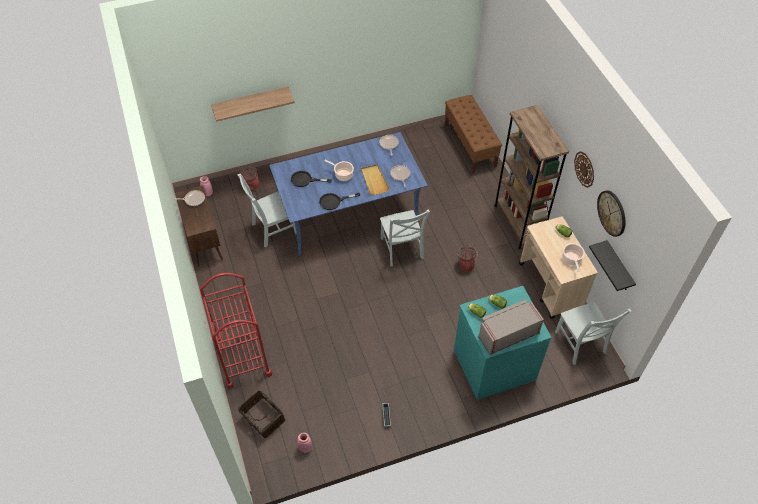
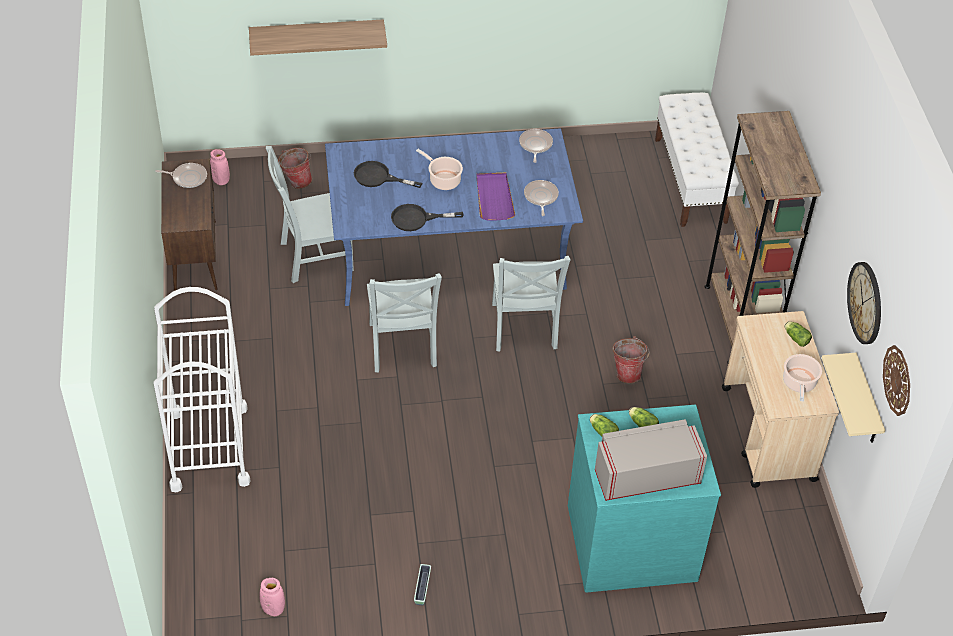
camera: 10 degrees right, 5 degrees down
(243, 357) = (209, 447): red cart -> white cart
(263, 419) = (215, 551): basket -> none
(374, 180) = (494, 198): beige tray -> purple tray
(470, 145) = (690, 180): brown bench -> white bench
(581, 344) = (794, 539): grey chair -> grey chair (402, 347)
(584, 169) = (838, 225): wall clock -> wall clock (897, 380)
(618, 268) = (866, 402): black shelf -> beige shelf

